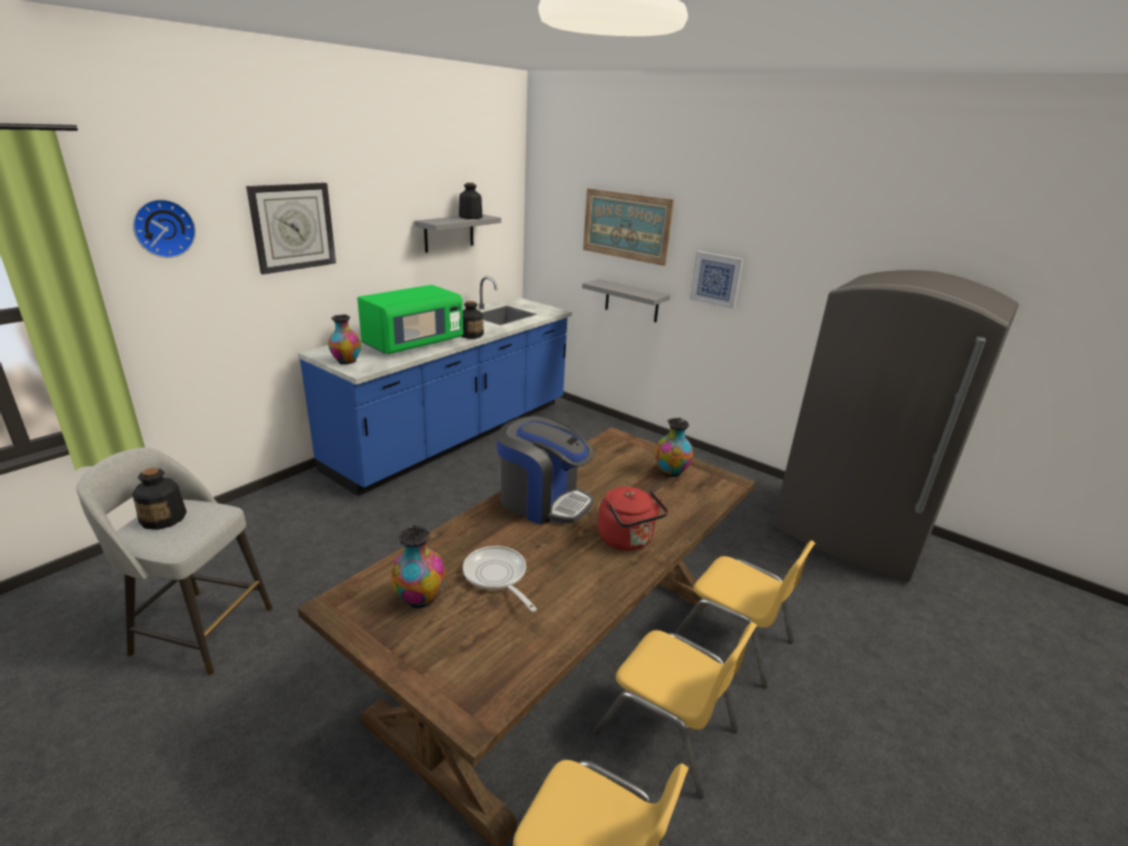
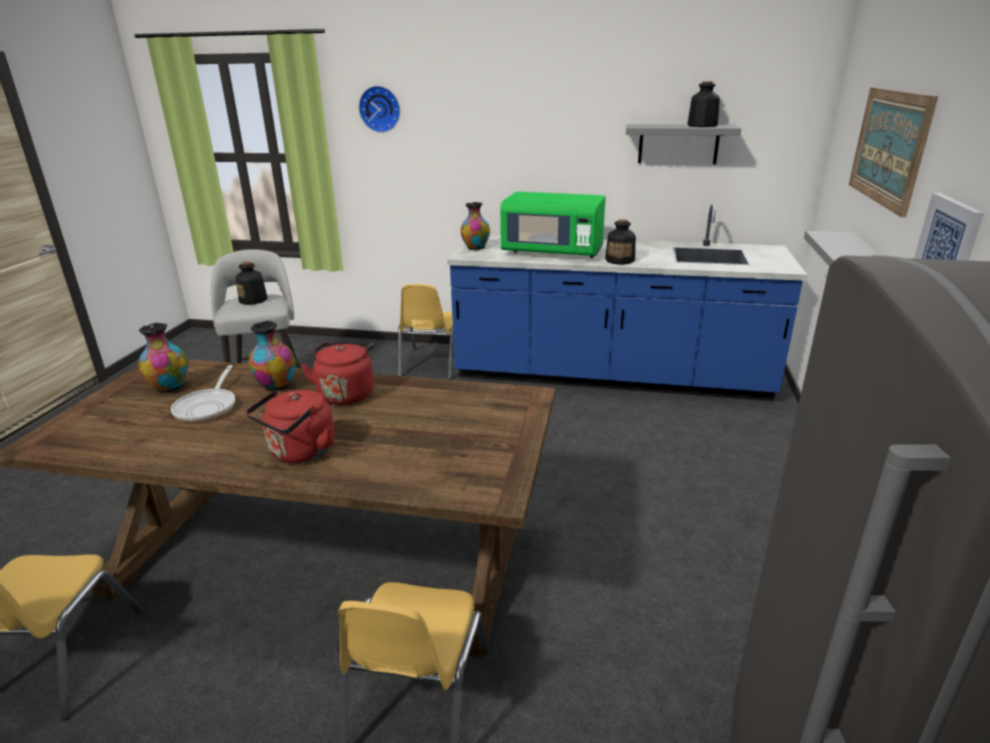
camera: 65 degrees right, 0 degrees up
(293, 227) = (484, 118): wall clock -> none
(497, 577) = (208, 407): frying pan -> frying pan turned 150 degrees clockwise
(543, 501) = (346, 393): coffee machine -> red kettle
(667, 731) = (240, 671): yellow chair -> yellow chair (431, 364)
(670, 472) = (477, 447): vase -> vase (276, 386)

